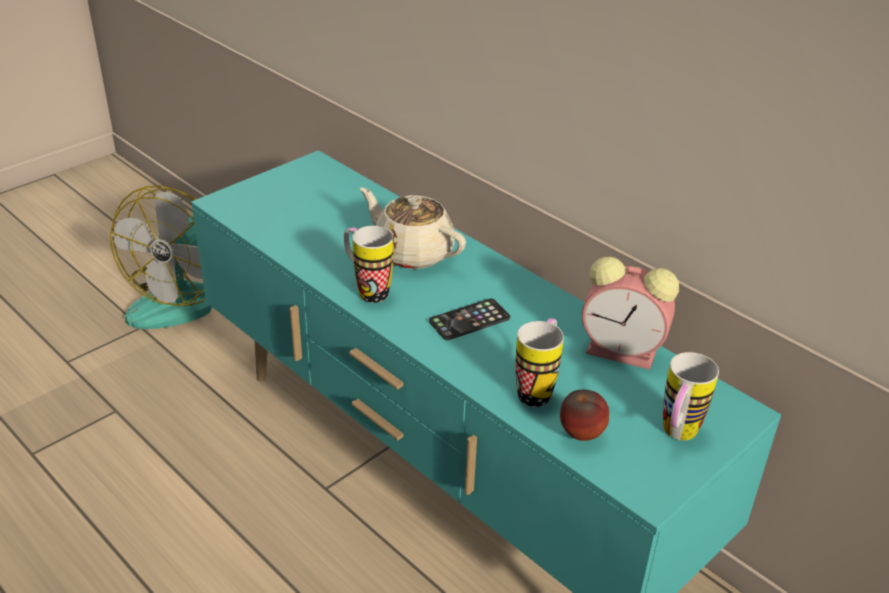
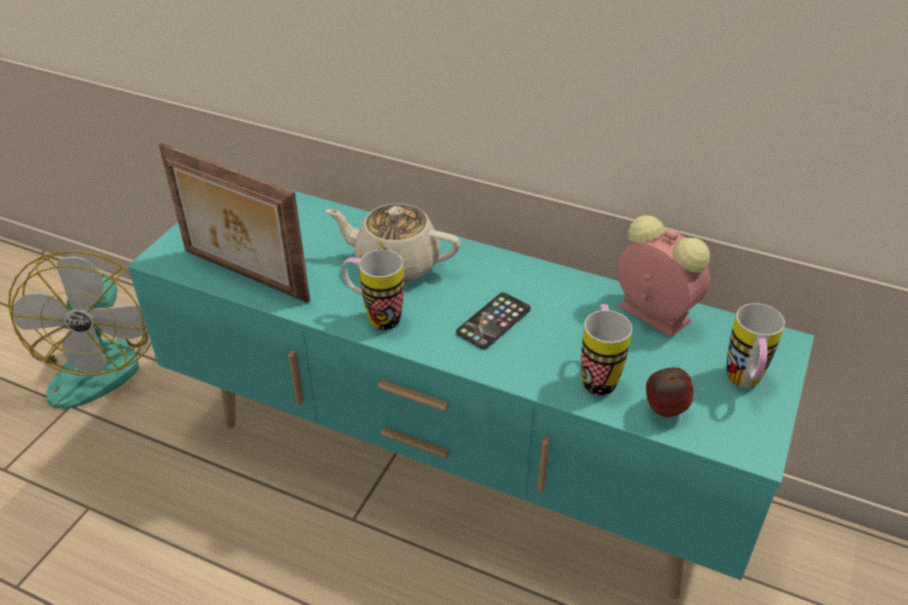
camera: 20 degrees left, 5 degrees up
(277, 232) = (243, 277): none -> picture frame
(624, 351) = (651, 313): alarm clock -> alarm clock turned 135 degrees counterclockwise

